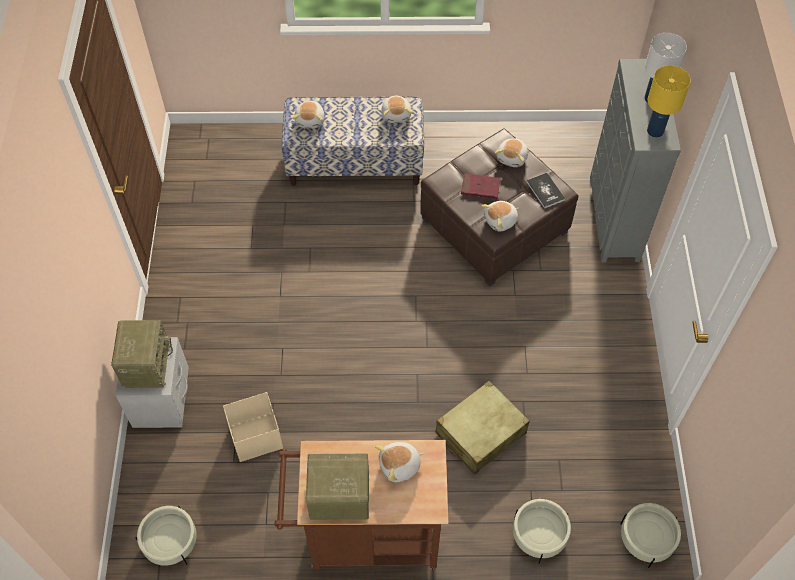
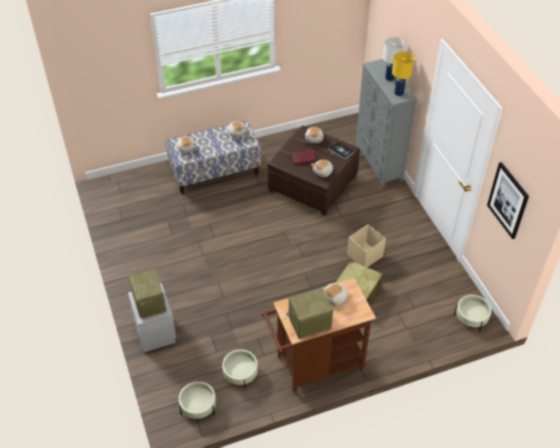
camera: 20 degrees left, 10 degrees down
(255, 437) = (223, 334): beige storage box -> beige storage box (364, 256)
(539, 535) = (412, 334): beige planter -> beige planter (240, 373)
(744, 400) = (508, 200): none -> picture

